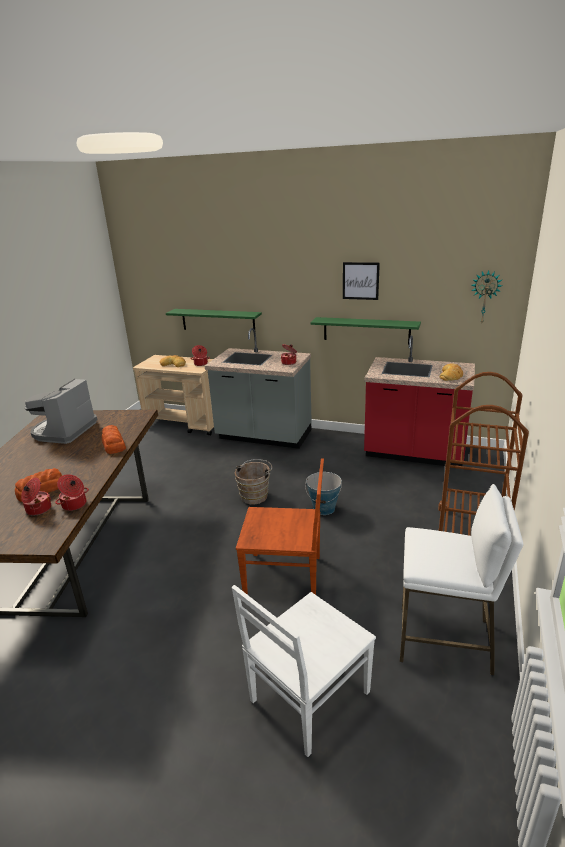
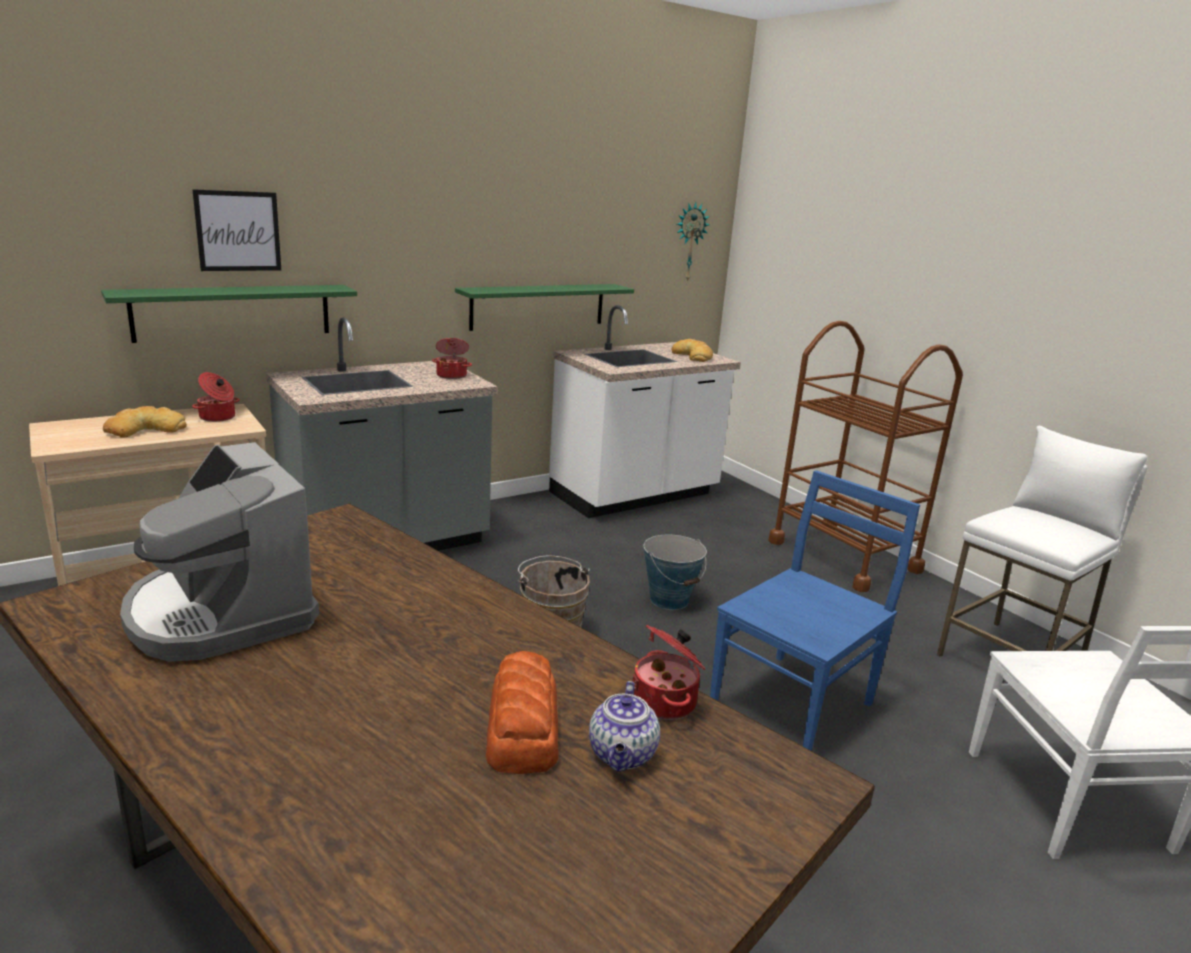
camera: 55 degrees left, 5 degrees down
(38, 509) = (623, 755): cooking pot -> teapot
(113, 445) = (435, 584): bread -> none
(285, 576) = (794, 701): brown chair -> blue chair
(360, 281) = (531, 217): picture -> picture (238, 231)
(414, 453) = (635, 495): red counter -> white counter

